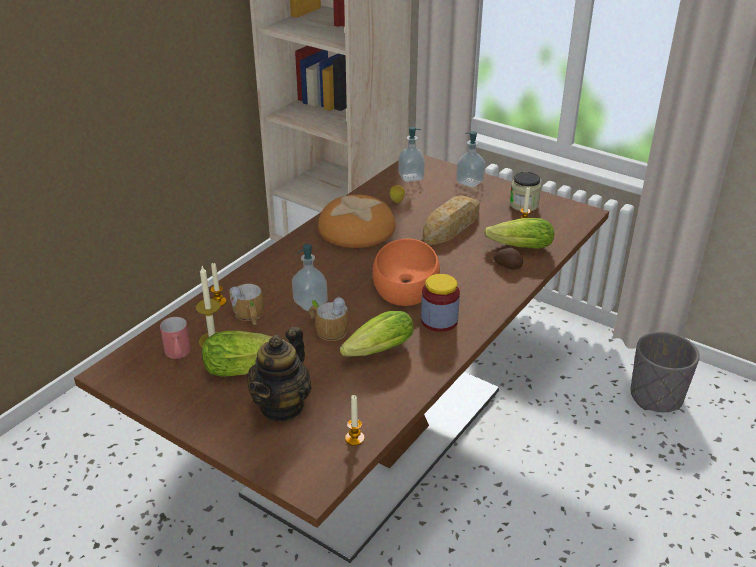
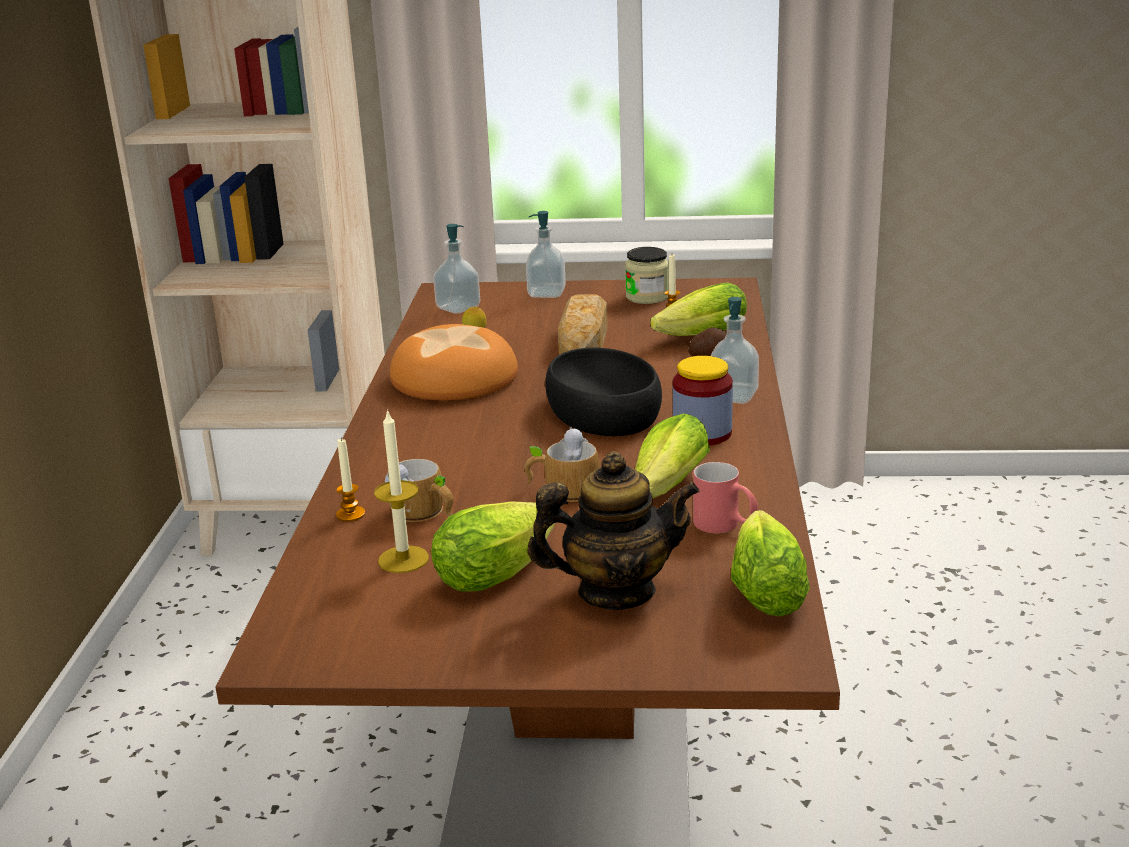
camera: 30 degrees left, 10 degrees down
(178, 355) = (369, 594): red mug -> red mug (725, 526)
(282, 406) = (616, 591): teapot -> teapot turned 90 degrees counterclockwise
(310, 302) = (497, 471): soap dispenser -> soap dispenser (733, 396)
(354, 438) = (766, 587): candle -> lettuce
(406, 283) = (605, 410): orange bowl -> black bowl
(656, 397) = (872, 530): grey planter -> none

